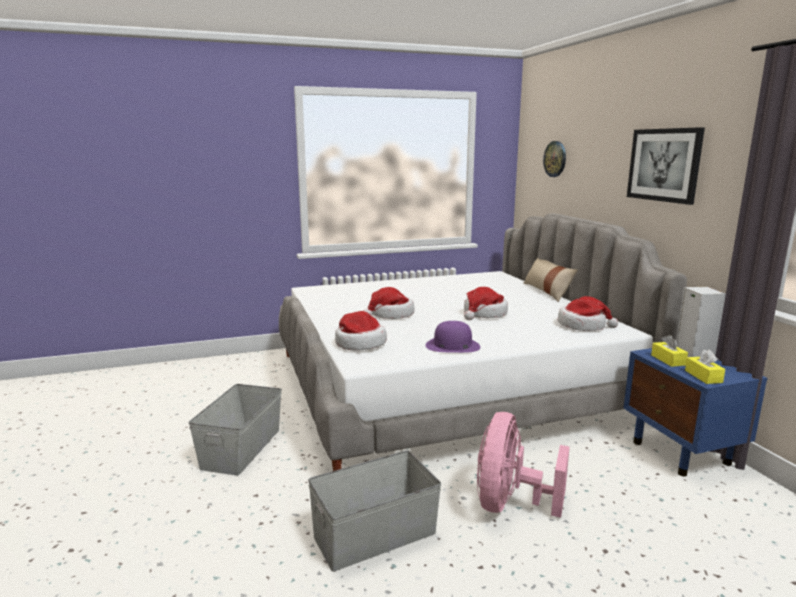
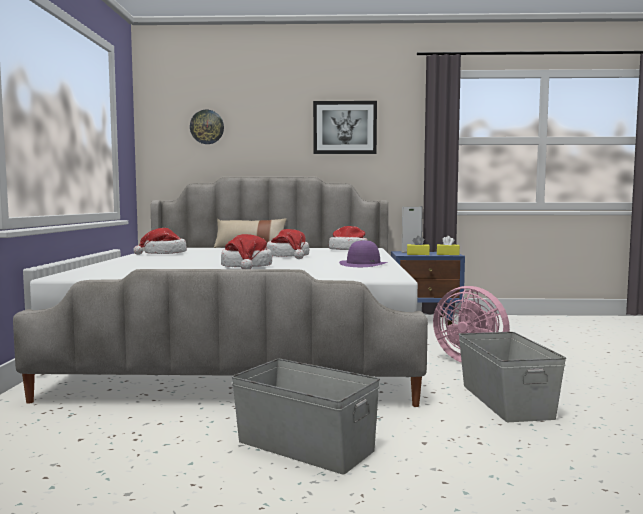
camera: 70 degrees left, 10 degrees down
(359, 344) = (329, 275): hat -> hat (164, 254)

